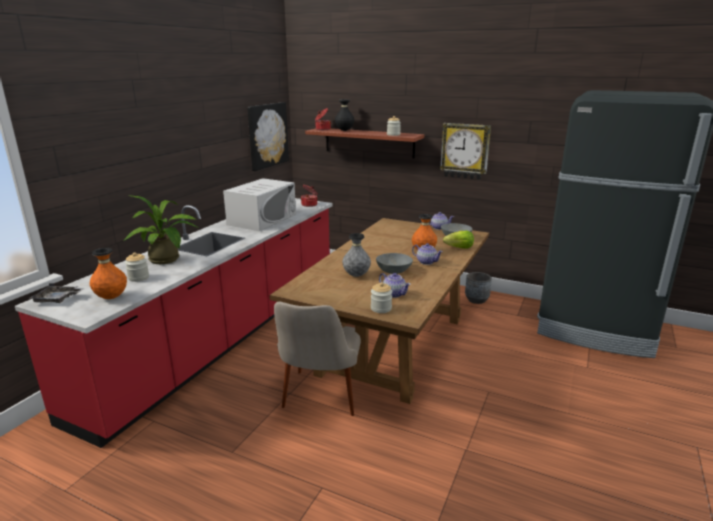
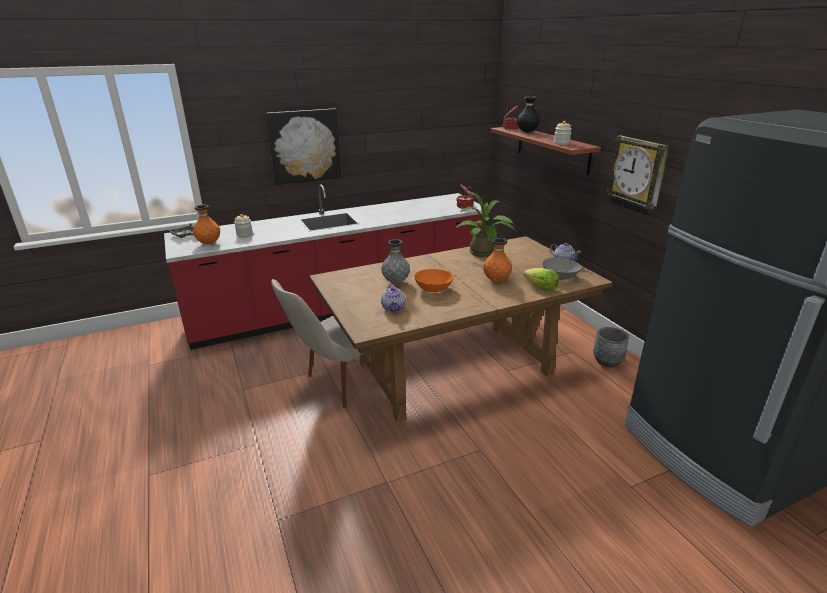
camera: 40 degrees right, 5 degrees up
(167, 260) = (281, 227): potted plant -> potted plant (484, 254)
(262, 219) = (401, 211): white microwave -> none
(267, 135) = (458, 129): picture -> picture (305, 146)
(381, 308) = (360, 316): jar -> none
(394, 271) = (433, 289): grey bowl -> orange bowl
(426, 262) = (479, 290): teapot -> none

